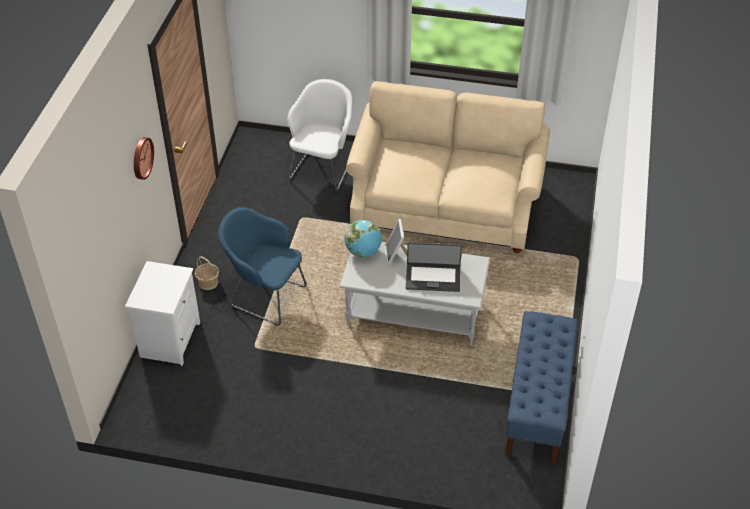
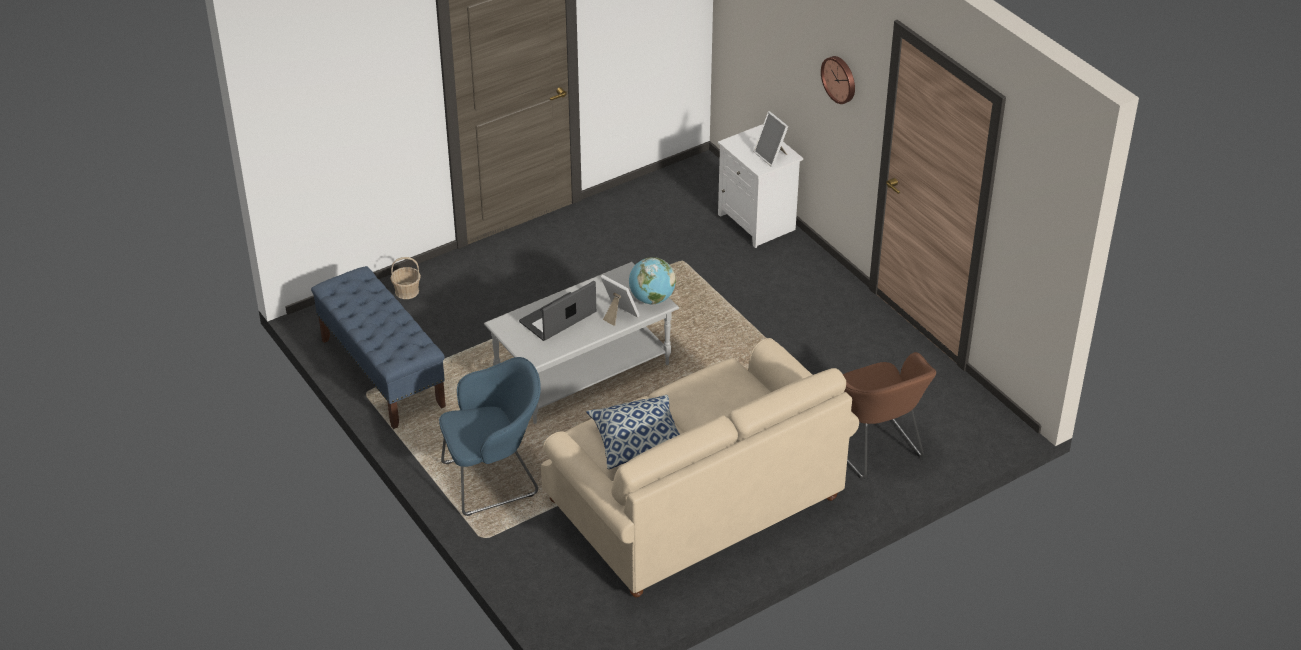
camera: 135 degrees right, 5 degrees down
(161, 276) = (772, 156): none -> picture frame
(208, 283) = (800, 277): basket -> basket (406, 291)
(265, 296) = (735, 300): blue armchair -> blue armchair (494, 479)
(323, 168) = (875, 449): white armchair -> brown armchair
(483, 172) = (638, 442): none -> pillow

